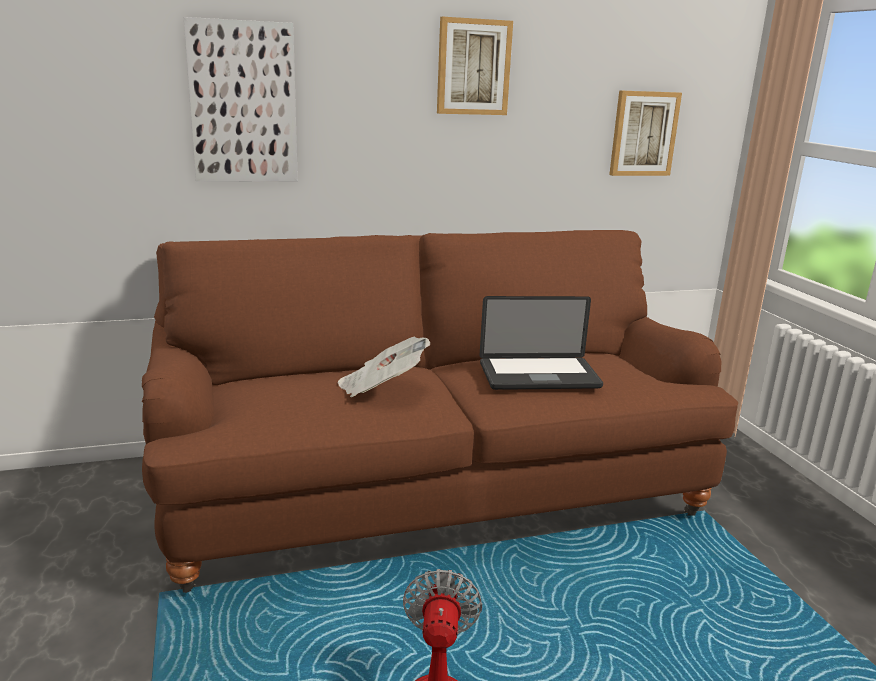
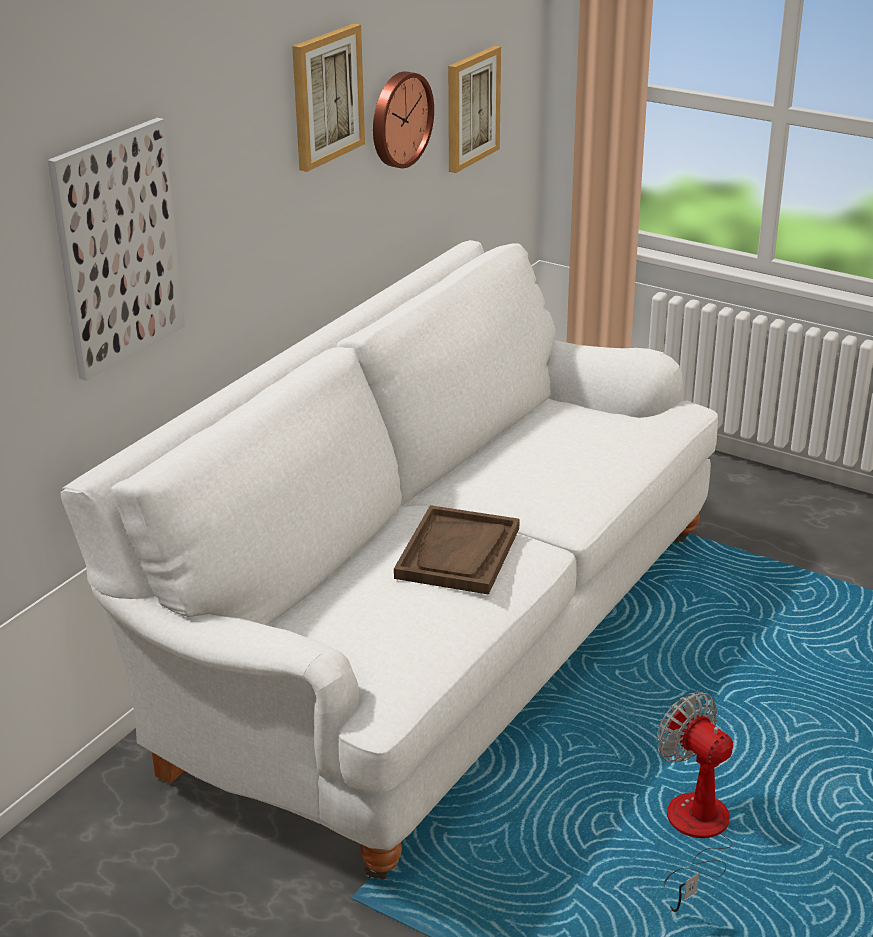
camera: 40 degrees left, 10 degrees up
(381, 388) = (458, 553): newspaper -> brown tray
(431, 491) = (436, 645): brown sofa -> white sofa
(539, 375) = (560, 465): laptop -> none
(555, 113) = (399, 119): none -> wall clock

